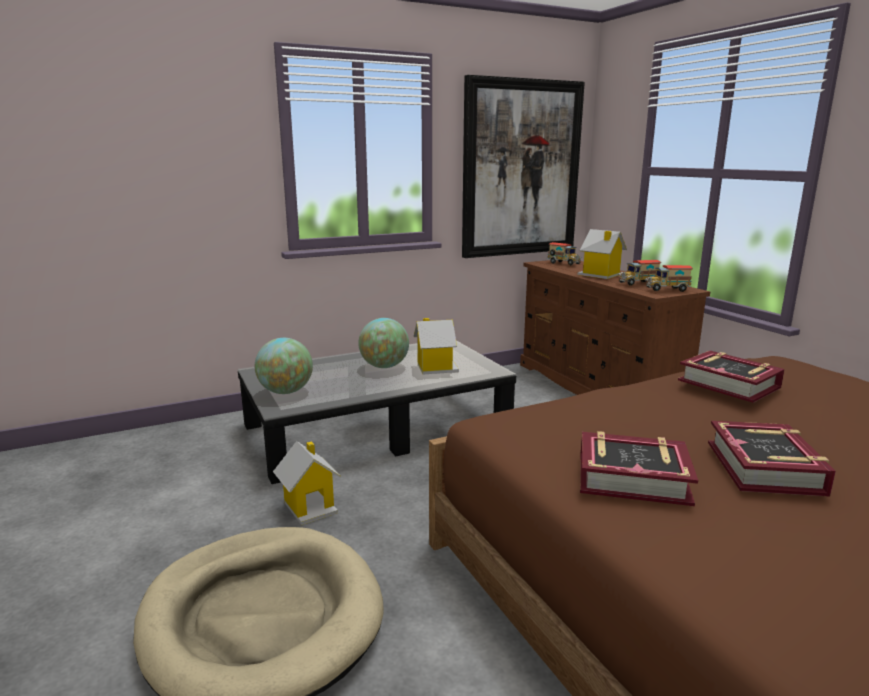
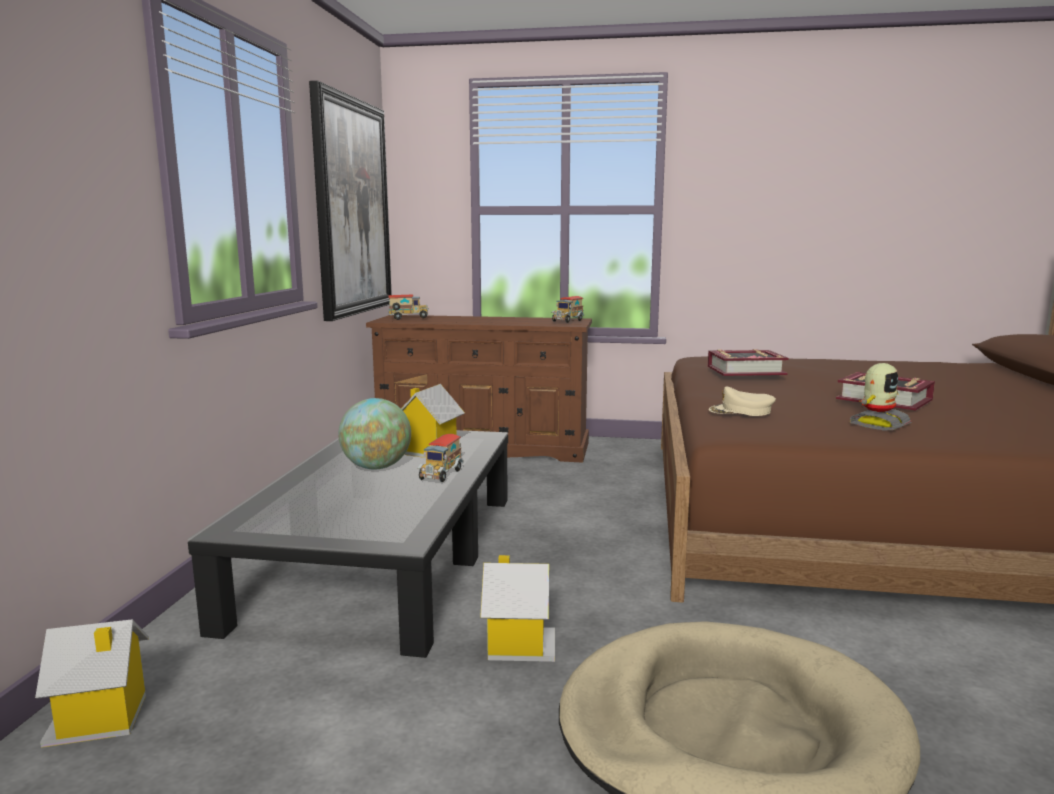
camera: 55 degrees left, 5 degrees down
(286, 392) = (353, 526): globe -> none
(562, 412) = (741, 411): none -> beige cap
(600, 275) = (478, 321): toy house -> toy house (101, 720)
(632, 478) = (878, 424): book -> toy robot
(638, 284) = (532, 321): toy truck -> toy truck (440, 475)

